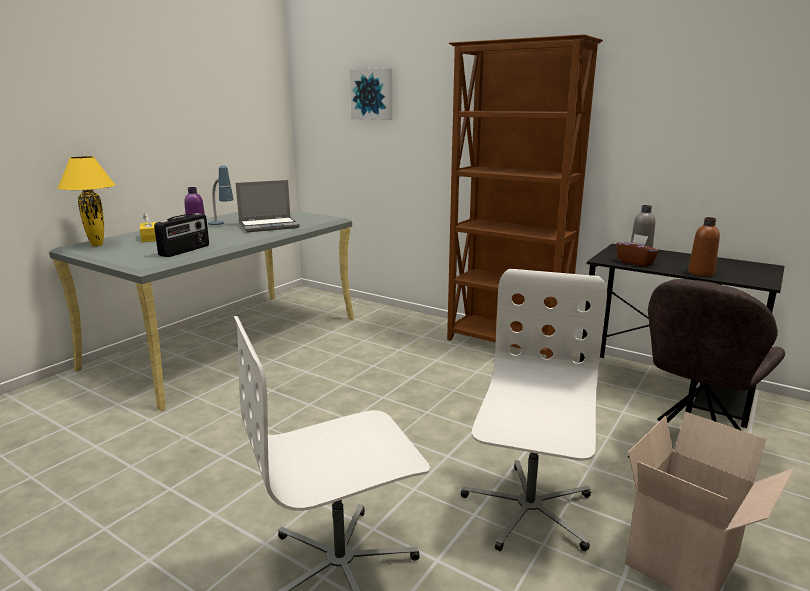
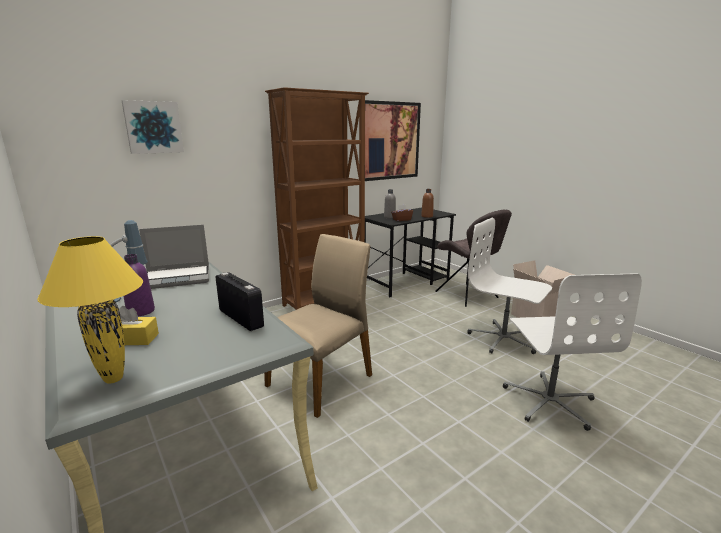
camera: 70 degrees left, 0 degrees up
(269, 226) = (178, 278): laptop -> laptop turned 75 degrees clockwise
(319, 381) = (321, 380): none -> beige chair
(704, 118) = (389, 141): none -> picture

